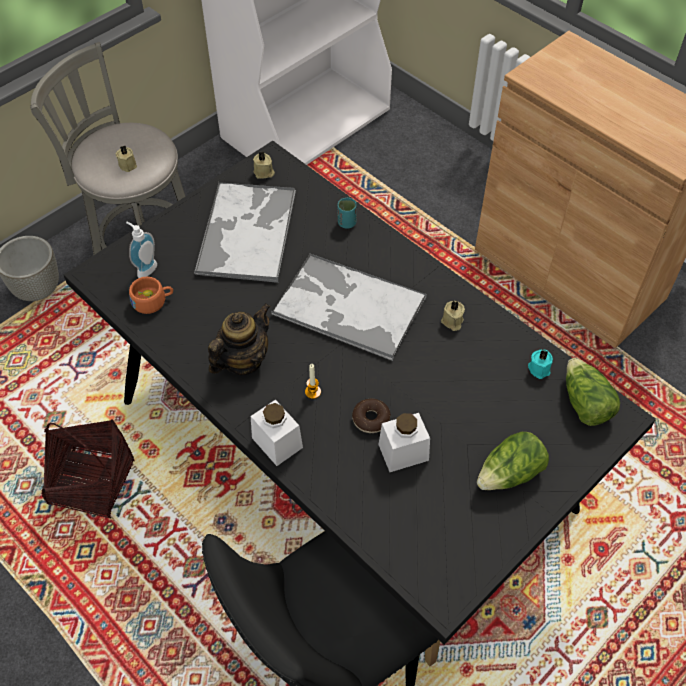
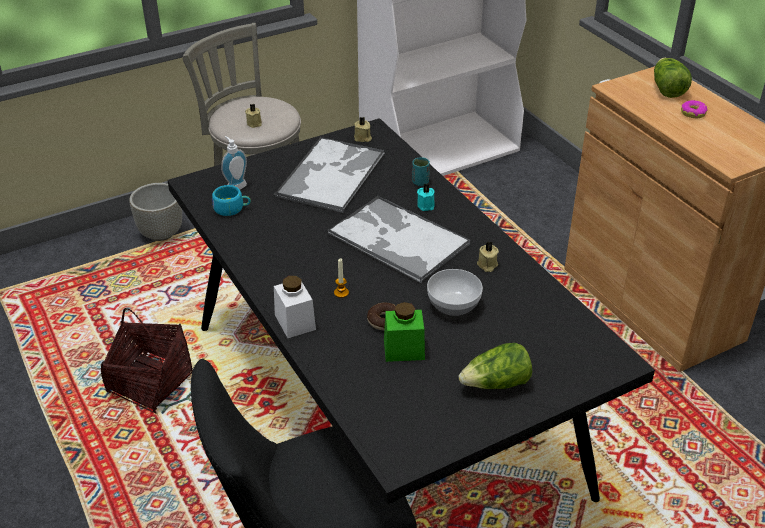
camera: 15 degrees right, 15 degrees down
(153, 301) = (232, 208): orange cup -> turquoise cup
(243, 360) = (290, 260): teapot -> none
(403, 452) = (404, 349): white jar -> green jar
(436, 383) = (454, 305): none -> bowl
(539, 368) = (555, 312): turquoise candle -> turquoise candle (426, 205)
(584, 403) = (588, 345): lettuce -> lettuce (667, 89)
(619, 96) = (693, 113): none -> donut

